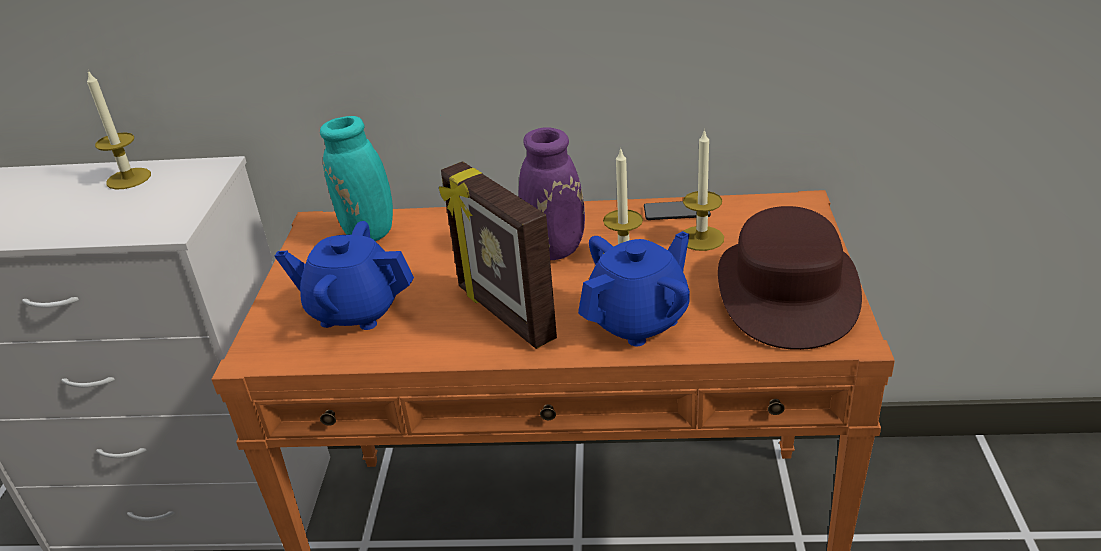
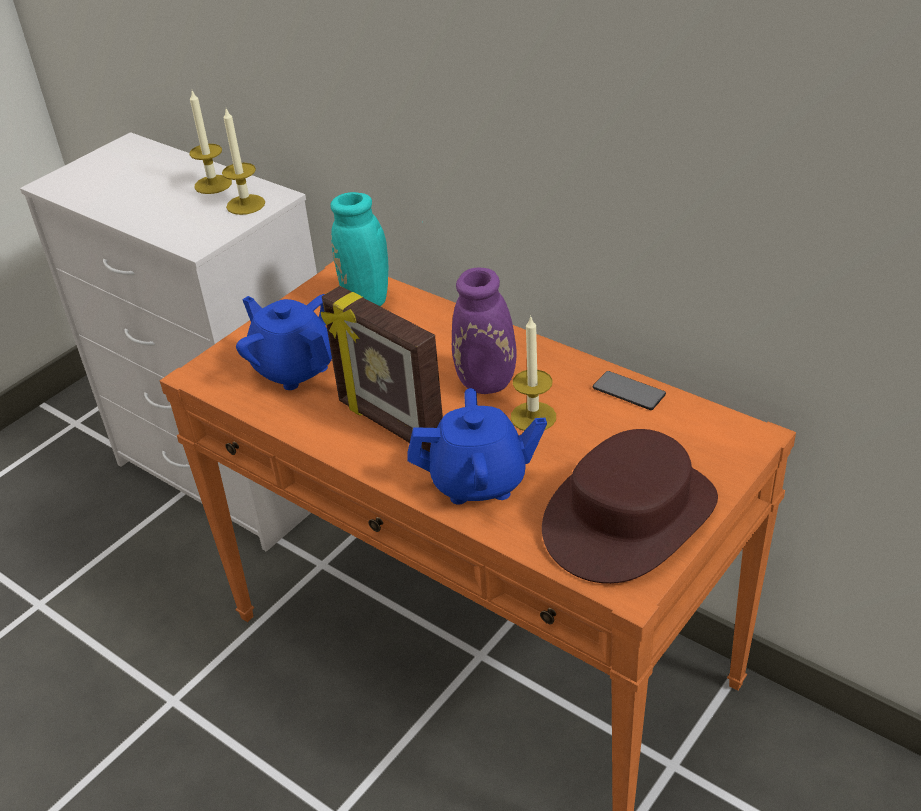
camera: 35 degrees right, 5 degrees up
(503, 314) = (389, 423): picture frame -> picture frame turned 45 degrees counterclockwise
(701, 238) = (618, 429): candle -> candle (245, 204)

